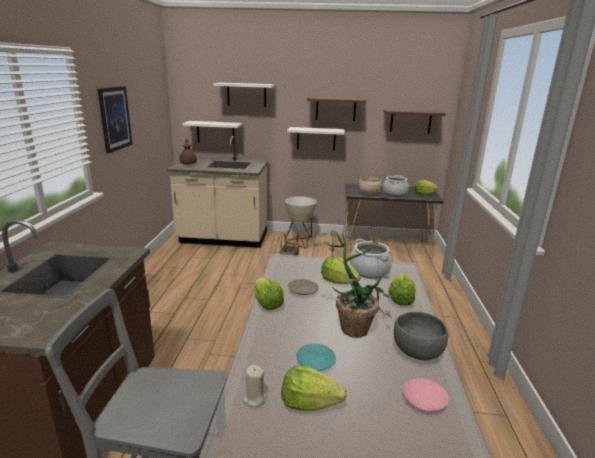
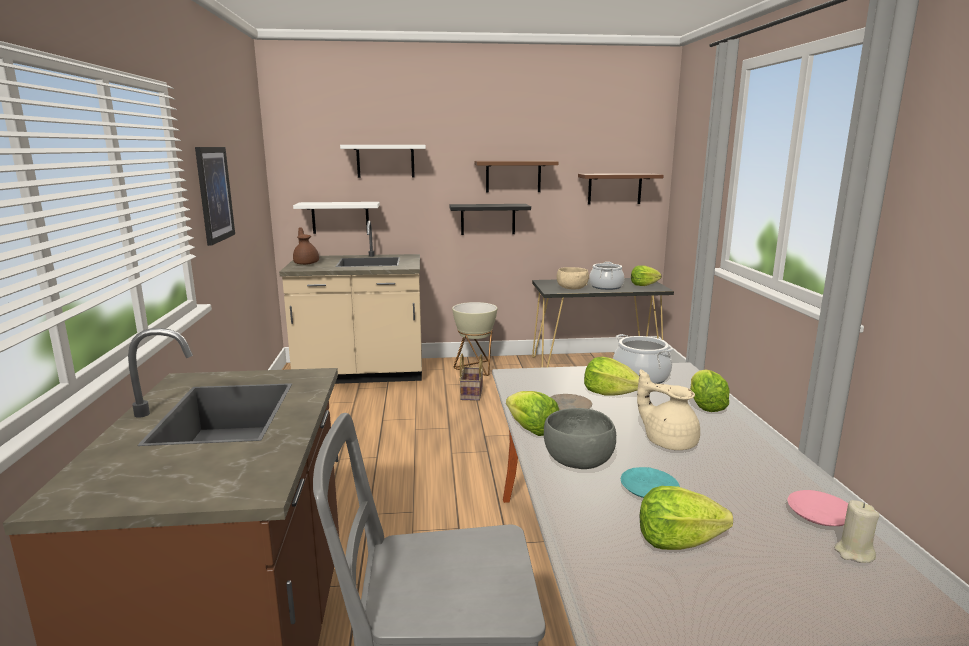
camera: 10 degrees left, 5 degrees down
(254, 398) = (599, 546): beige candle -> beige candle (854, 553)
(316, 138) = (488, 219): white shelf -> black shelf
(355, 325) = (668, 441): potted plant -> beige teapot
(417, 352) = (771, 462): grey bowl -> grey bowl (578, 462)

